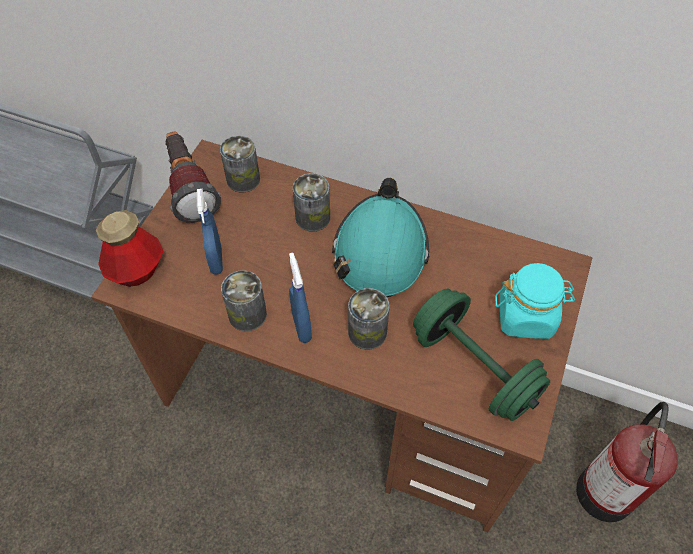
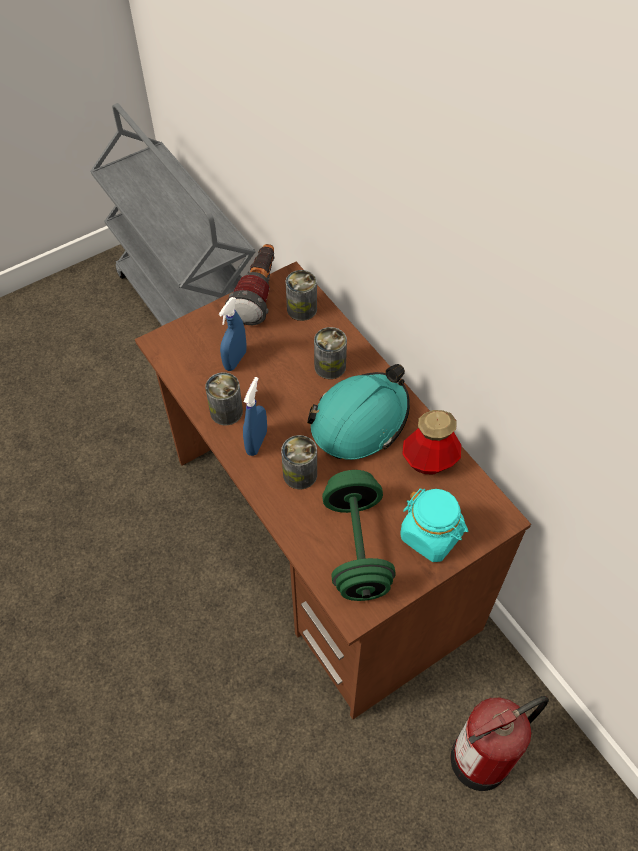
camera: 35 degrees right, 0 degrees up
(137, 271) = (176, 337): bottle -> bottle (429, 461)

